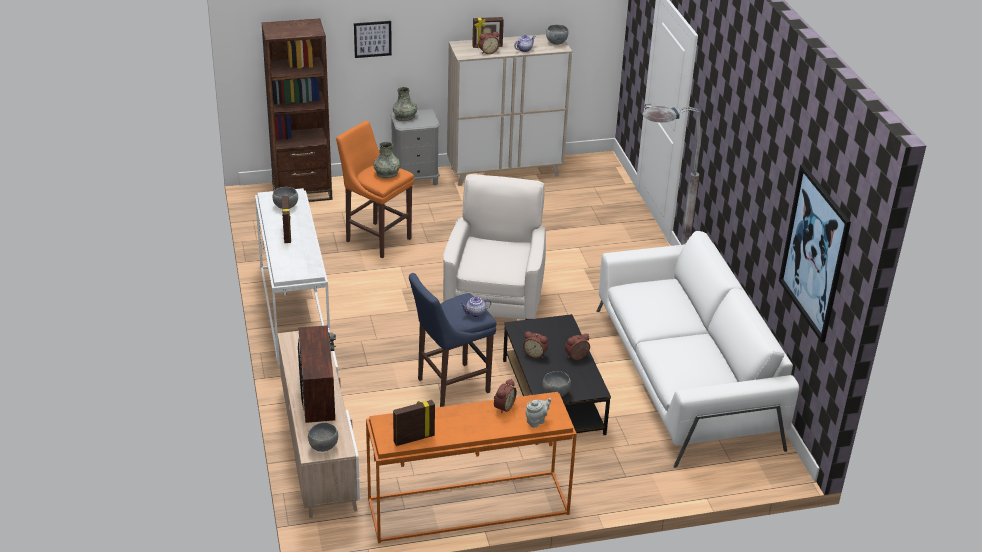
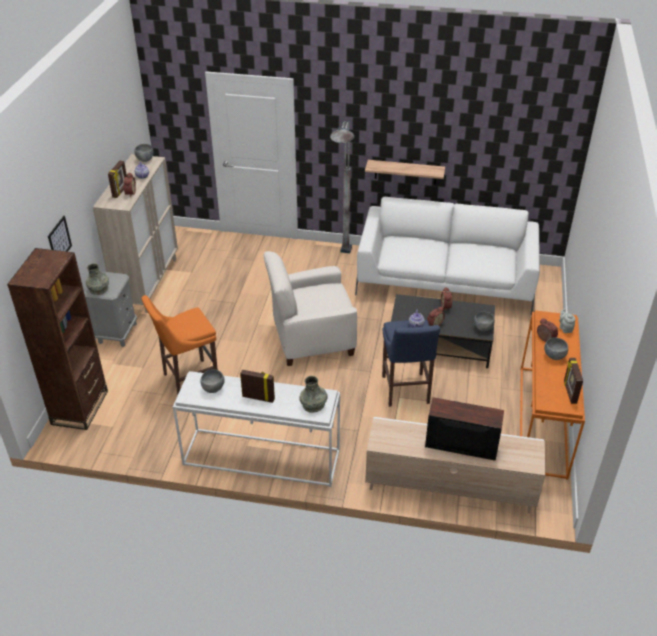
camera: 65 degrees left, 5 degrees up
(324, 447) = (529, 456): grey bowl -> grey bowl (554, 356)
(387, 174) = (190, 320): grey vase -> grey vase (313, 404)
(494, 298) = (311, 338): white armchair -> white armchair turned 45 degrees counterclockwise
(736, 219) = (405, 172): none -> shelf
(814, 253) = (528, 139): picture -> none

